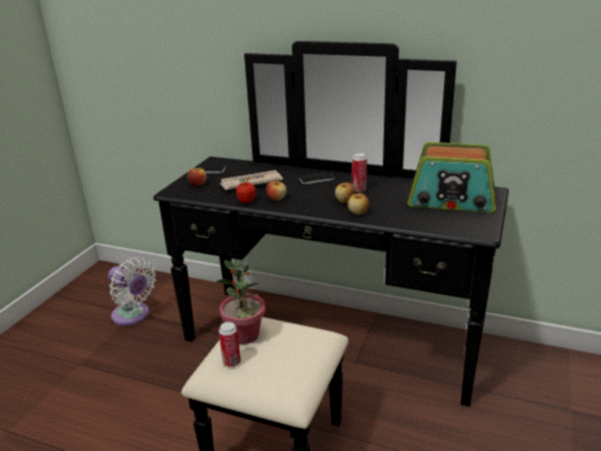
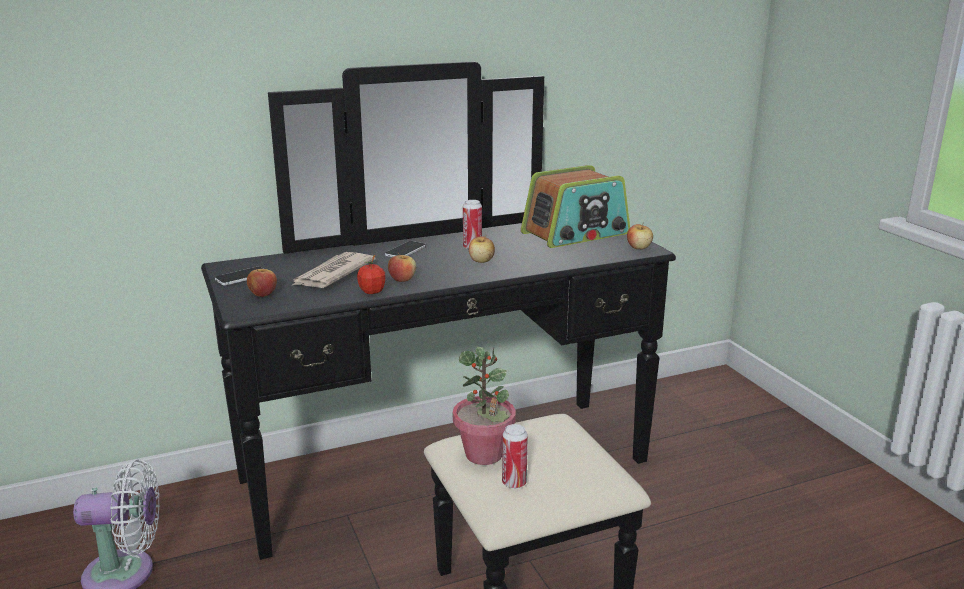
camera: 45 degrees left, 5 degrees down
(358, 213) = (516, 266): apple -> apple (639, 248)

